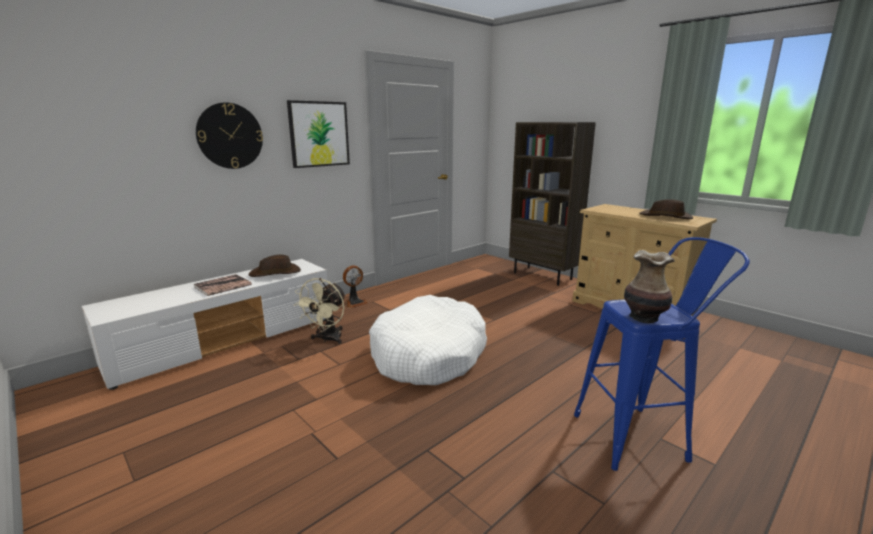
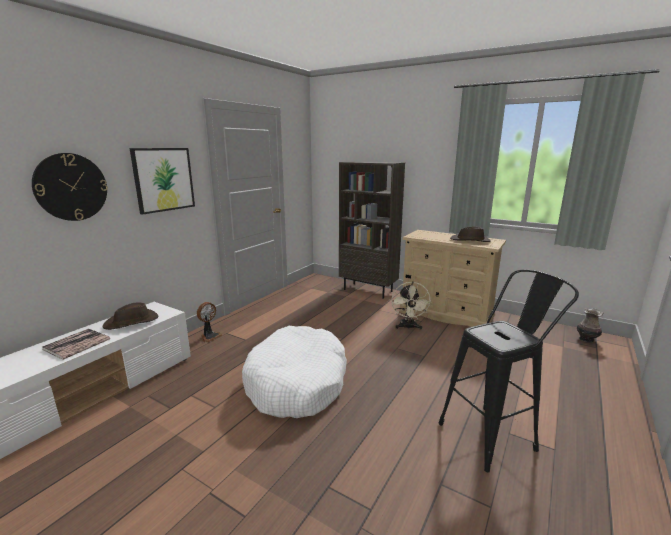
camera: 15 degrees left, 0 degrees up
(327, 339) = (194, 381): beige fan -> beige fan (408, 327)
(640, 436) = (494, 434): blue stool -> black stool
(643, 317) = (502, 343): vase -> vase (586, 339)

